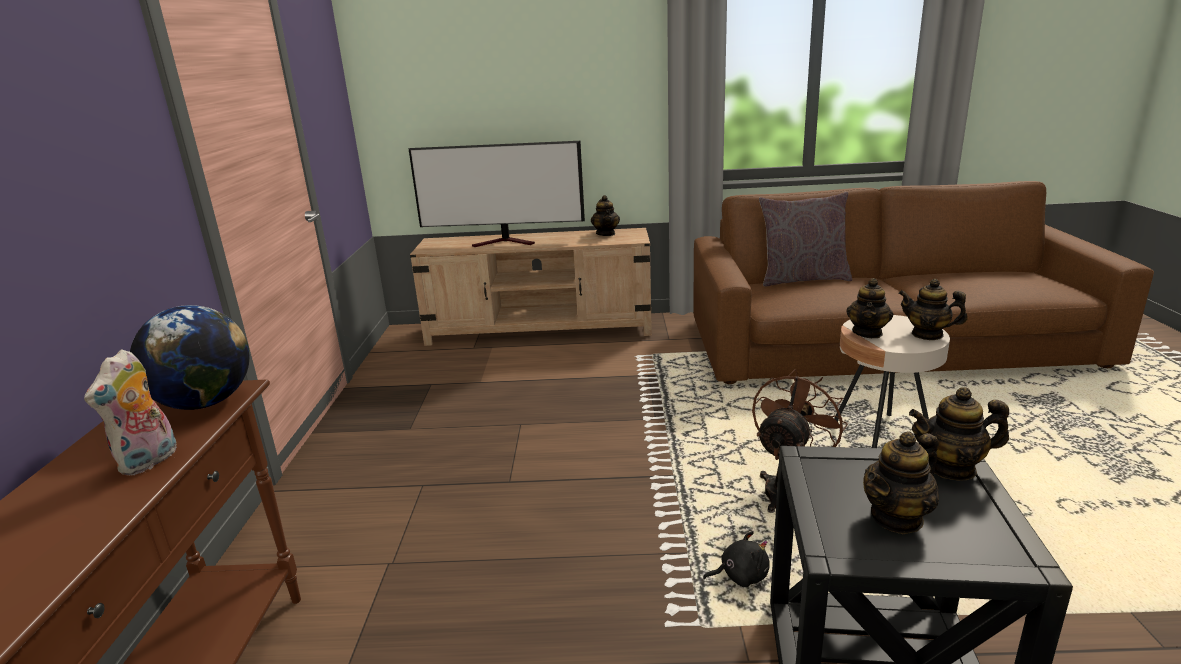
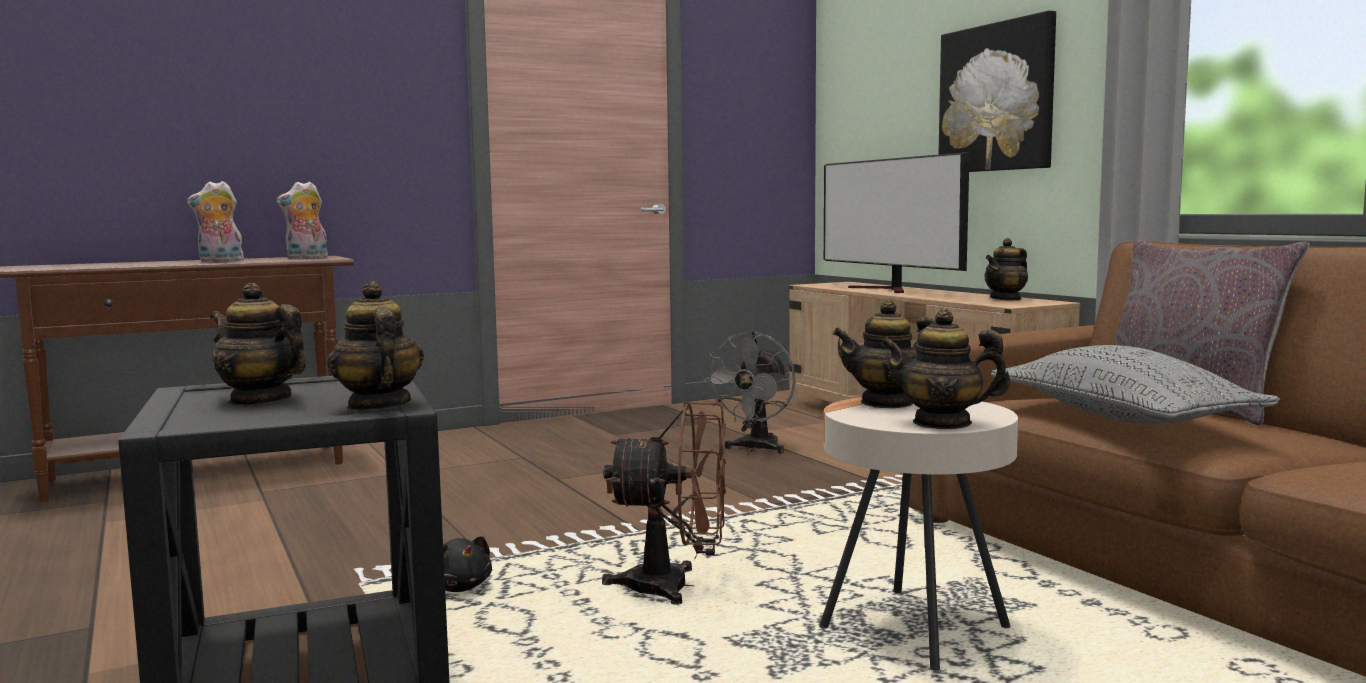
camera: 60 degrees right, 15 degrees down
(205, 403) = (306, 258): globe -> plush toy
(527, 389) = (755, 449): none -> grey fan
(563, 96) = (997, 98): none -> picture
(845, 297) = (1121, 418): none -> grey pillow
(927, 334) = (942, 423): teapot -> teapot turned 75 degrees counterclockwise

